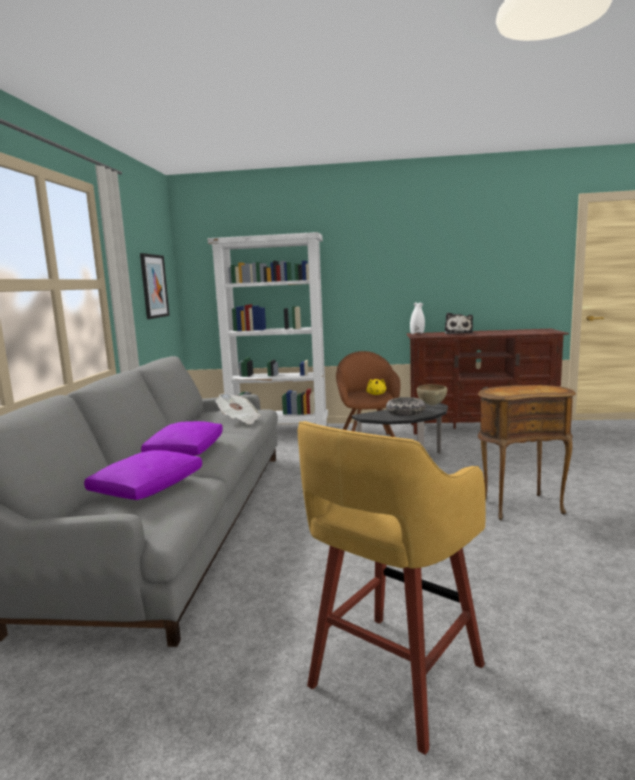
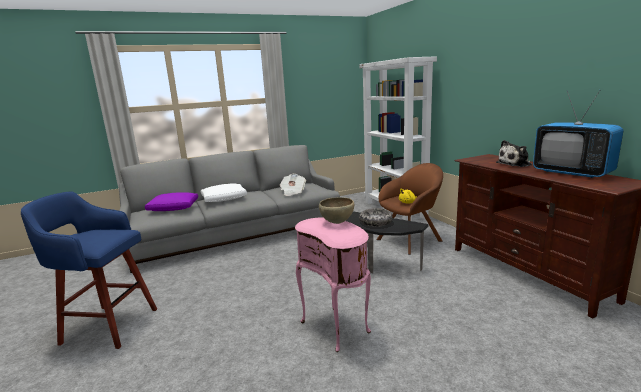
camera: 60 degrees right, 5 degrees up
(154, 286) = (331, 97): picture -> none
(186, 450) = (224, 199): purple pillow -> white pillow
(393, 679) = (108, 325): yellow stool -> blue stool
(417, 333) = (489, 156): white vase -> none
(431, 405) = (413, 224): brown bowl -> brown bowl (337, 222)
(506, 331) = (572, 173): none -> television
(519, 506) = (337, 327): brown side table -> pink side table

